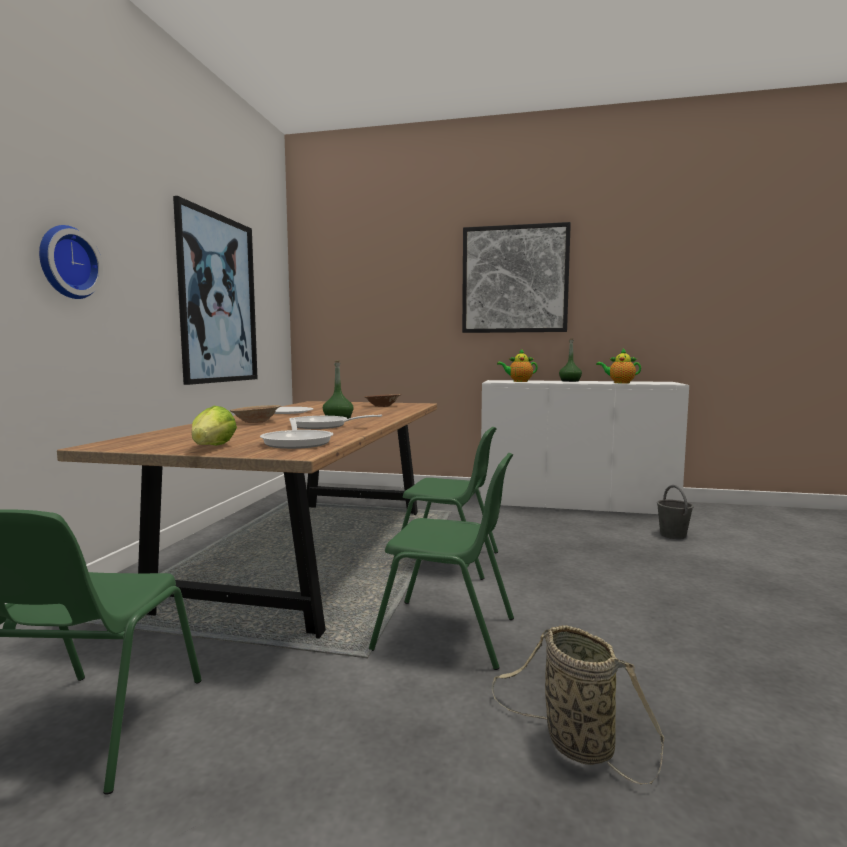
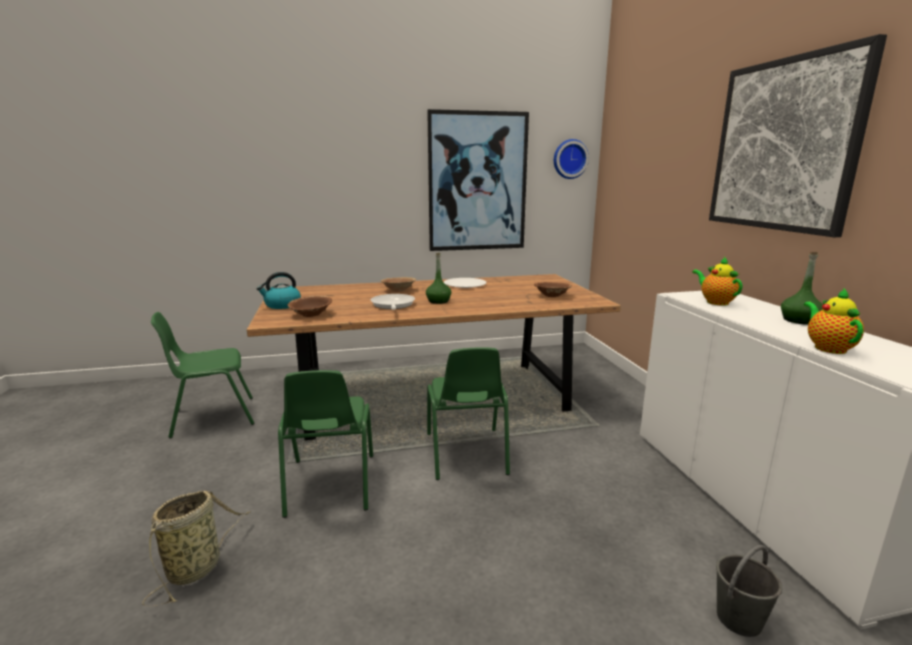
camera: 65 degrees right, 10 degrees up
(66, 262) = (329, 177): wall clock -> wall clock (569, 159)
(212, 448) = (282, 305): lettuce -> kettle
(297, 442) = (311, 314): frying pan -> brown bowl

